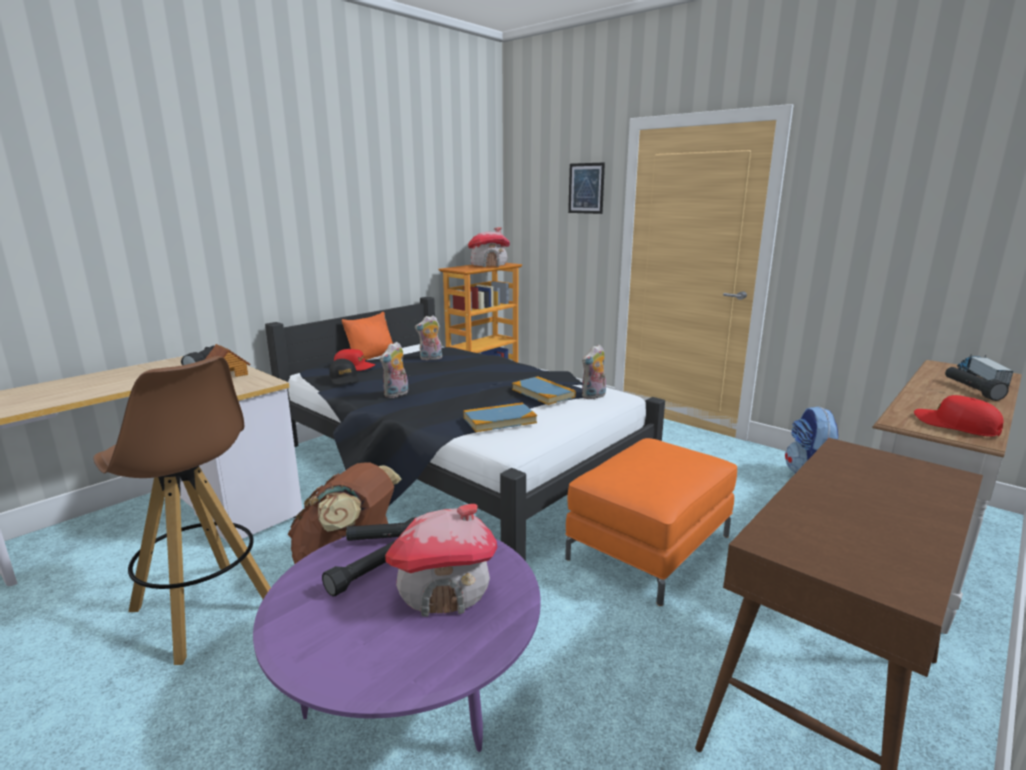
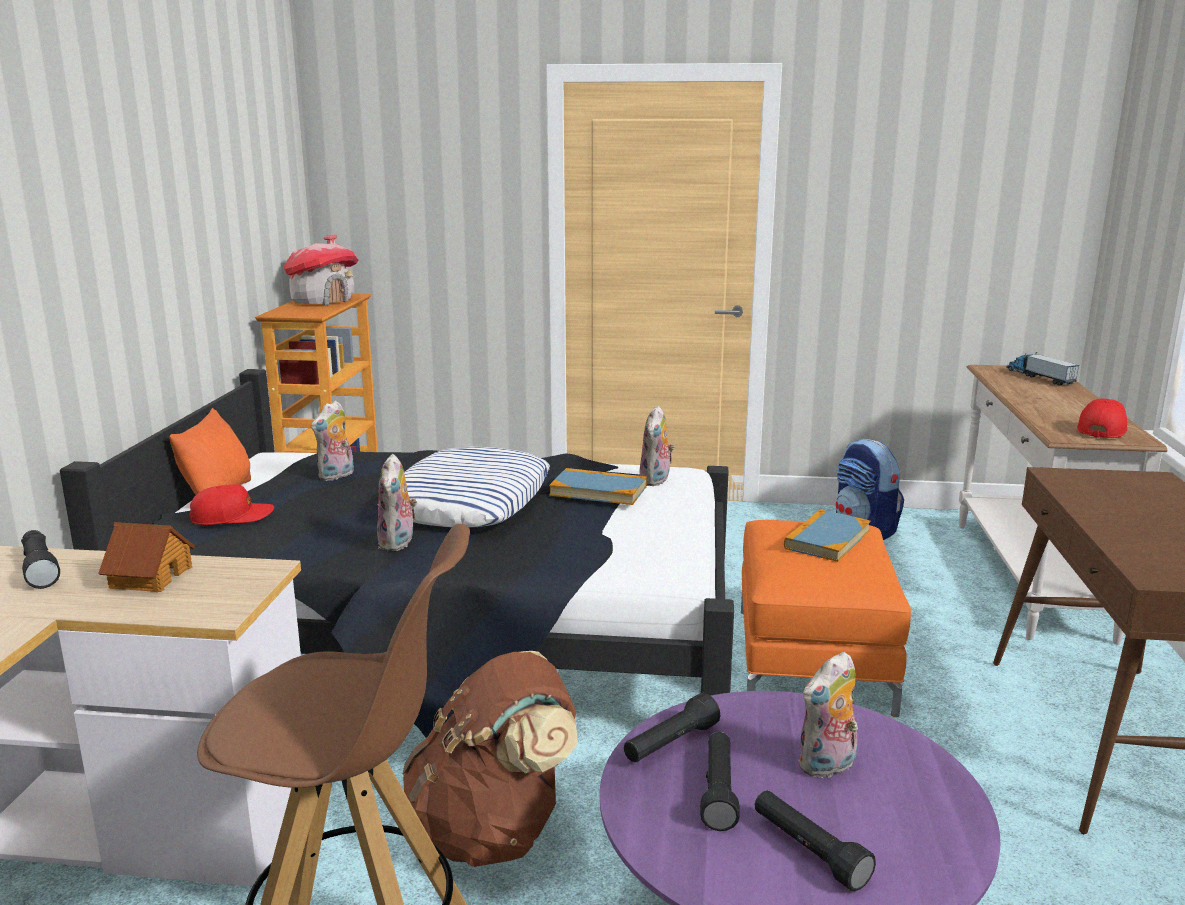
camera: 35 degrees left, 0 degrees up
(344, 379) = (259, 540): black cap -> none
(445, 590) = (828, 767): toy house -> plush toy
(466, 383) = (468, 500): none -> pillow
(499, 420) = (608, 541): book -> book (827, 539)
(586, 188) = (476, 167): picture -> none
(956, 425) = (1102, 429): red cap -> red cap turned 105 degrees clockwise
(971, 390) = (1053, 391): black flashlight -> black flashlight (808, 851)

